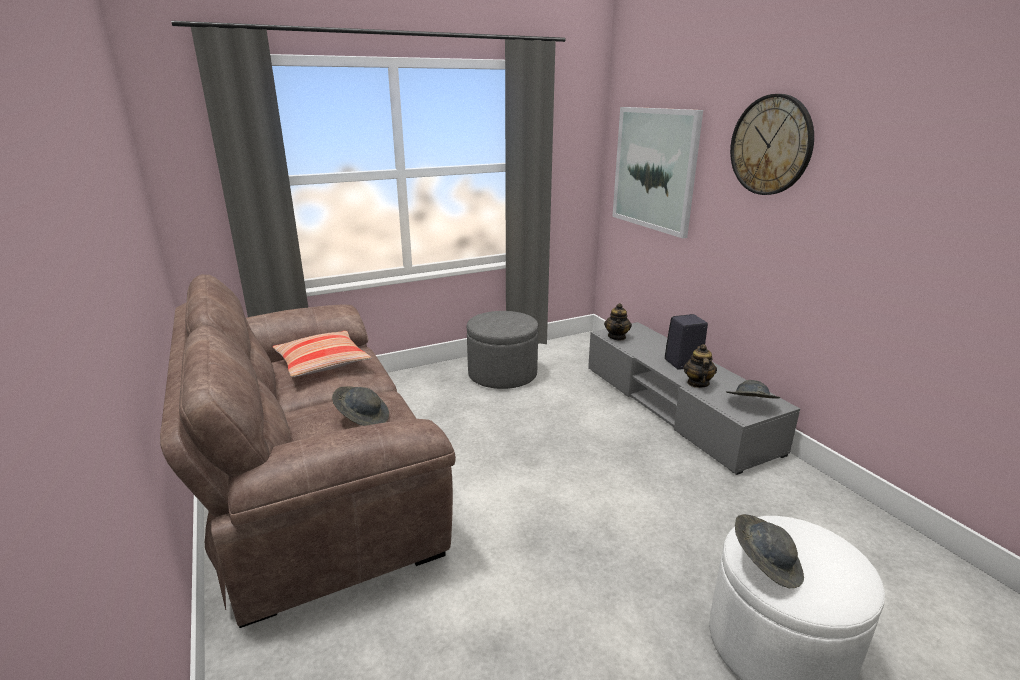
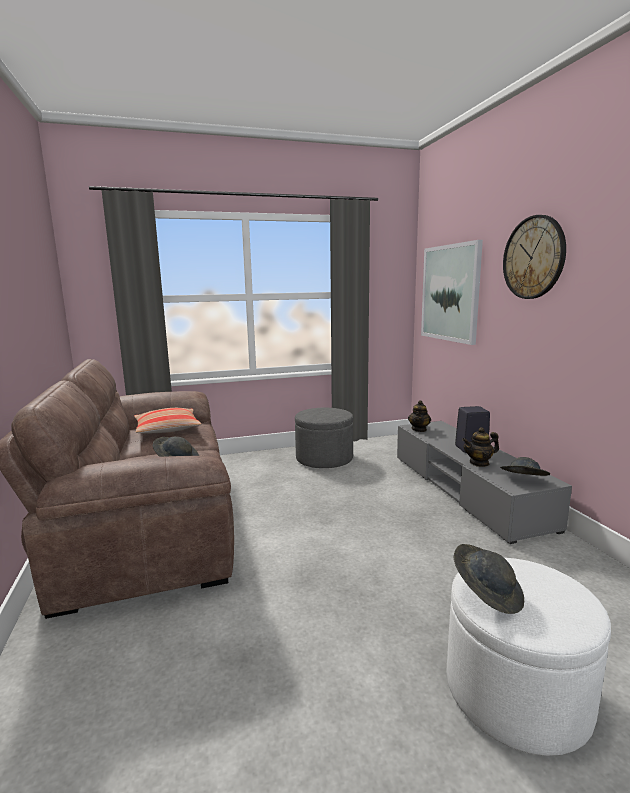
camera: 10 degrees right, 10 degrees down
(697, 383) = (479, 463): teapot -> teapot turned 120 degrees counterclockwise

